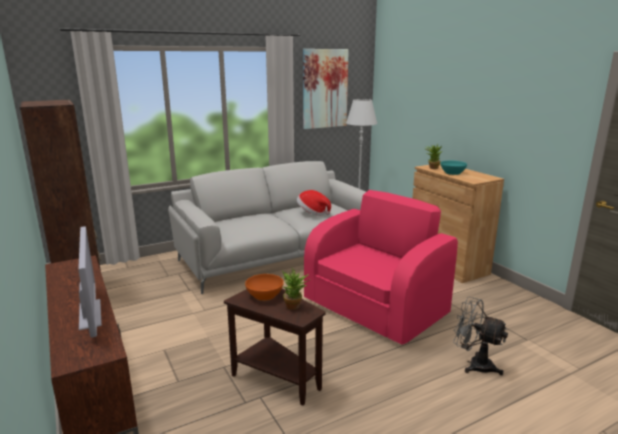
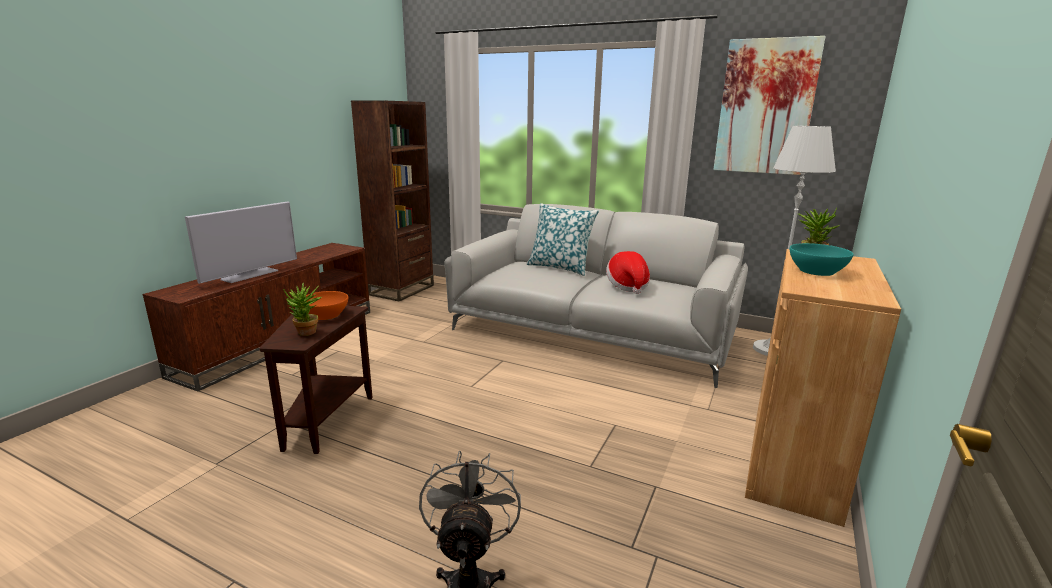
camera: 55 degrees right, 0 degrees up
(251, 216) = (560, 267): none -> pillow
(375, 307) = (545, 435): pink armchair -> none

